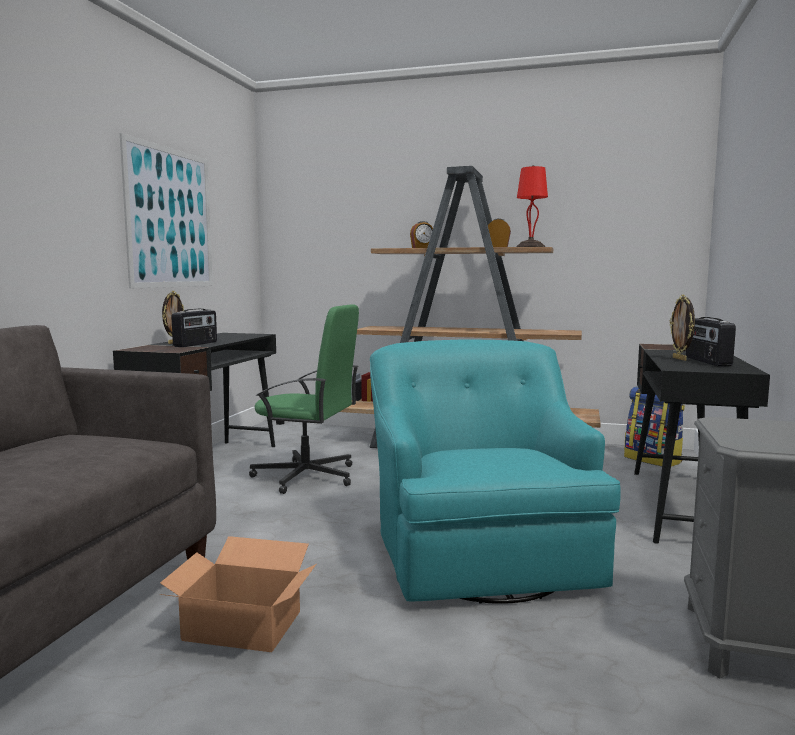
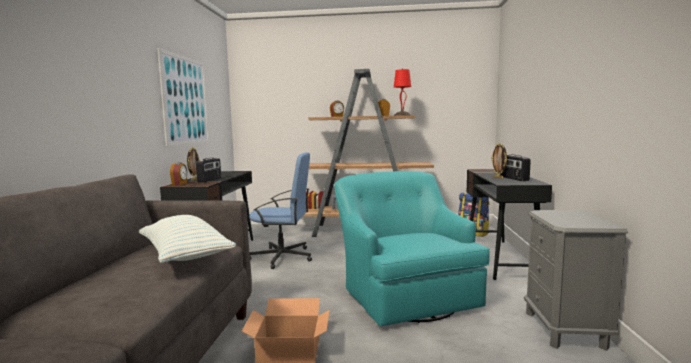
camera: 10 degrees left, 0 degrees up
(88, 453) = (185, 255): none -> pillow
(146, 347) = (180, 184): none -> alarm clock
(307, 476) = (282, 257): green office chair -> blue office chair

